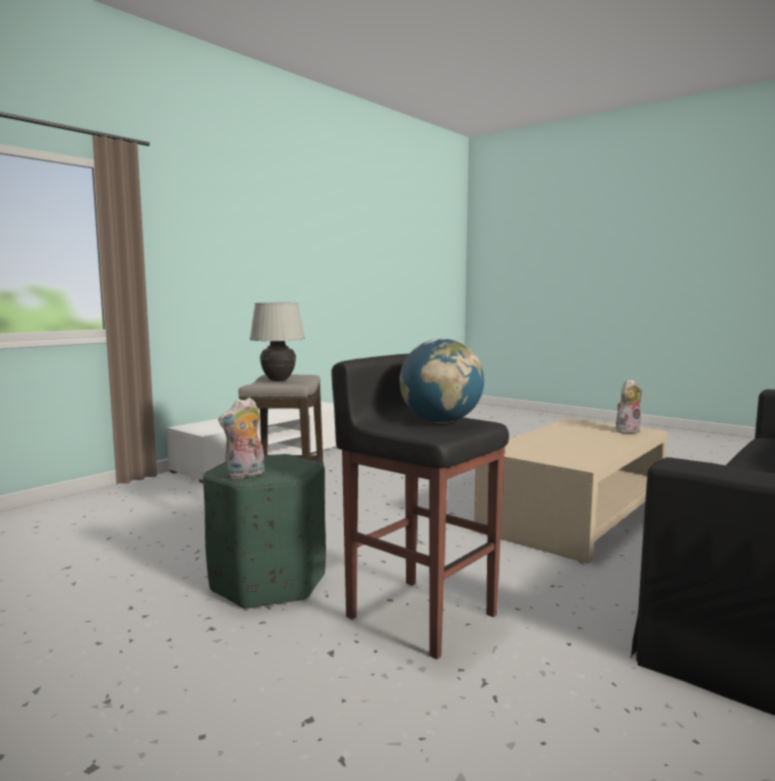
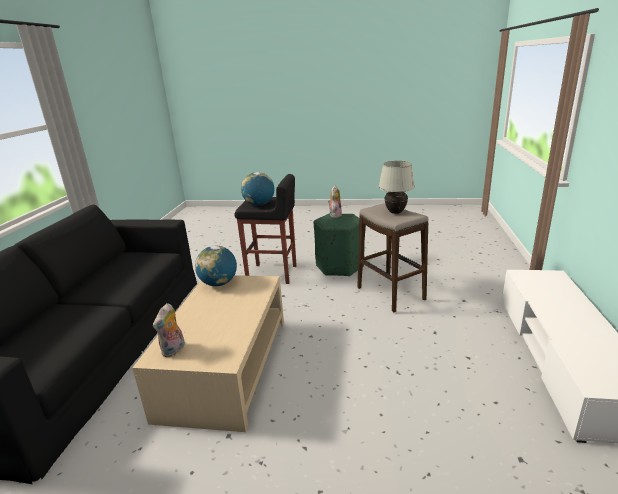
camera: 150 degrees right, 15 degrees up
(571, 459) = (219, 283): none -> globe

